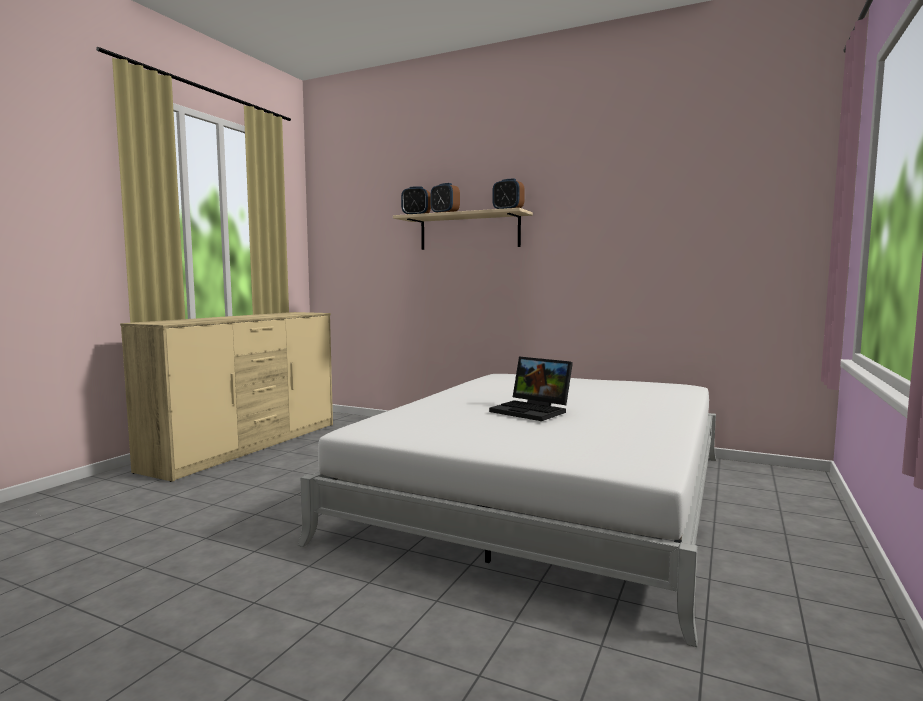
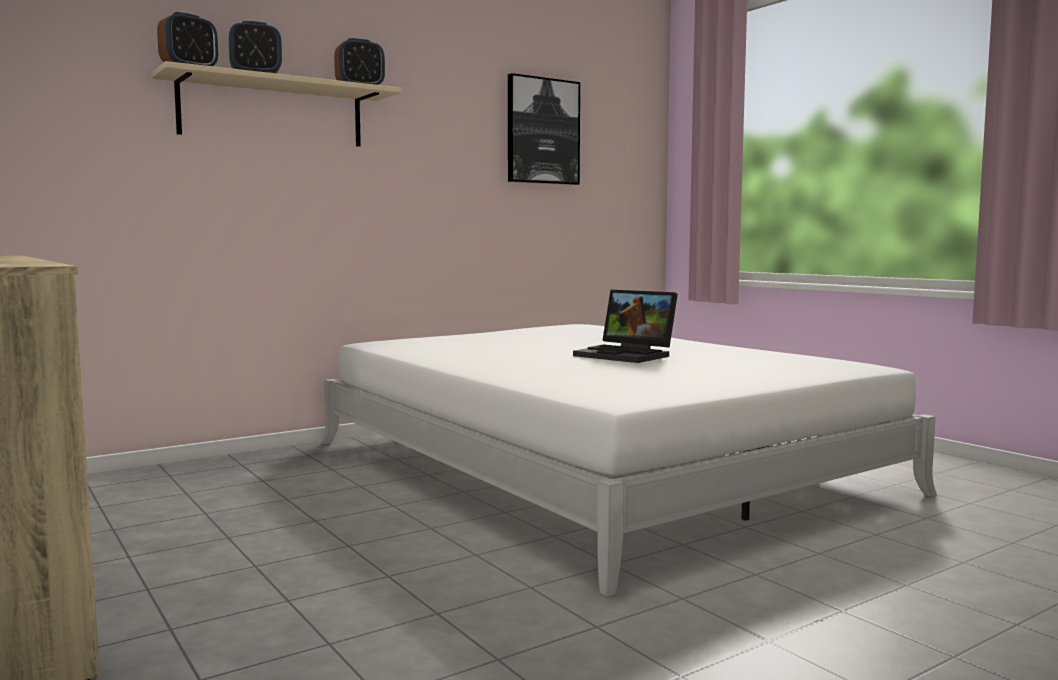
camera: 60 degrees left, 0 degrees up
(533, 411) = (628, 355): laptop -> laptop turned 60 degrees clockwise
(677, 219) = (542, 131): none -> picture

